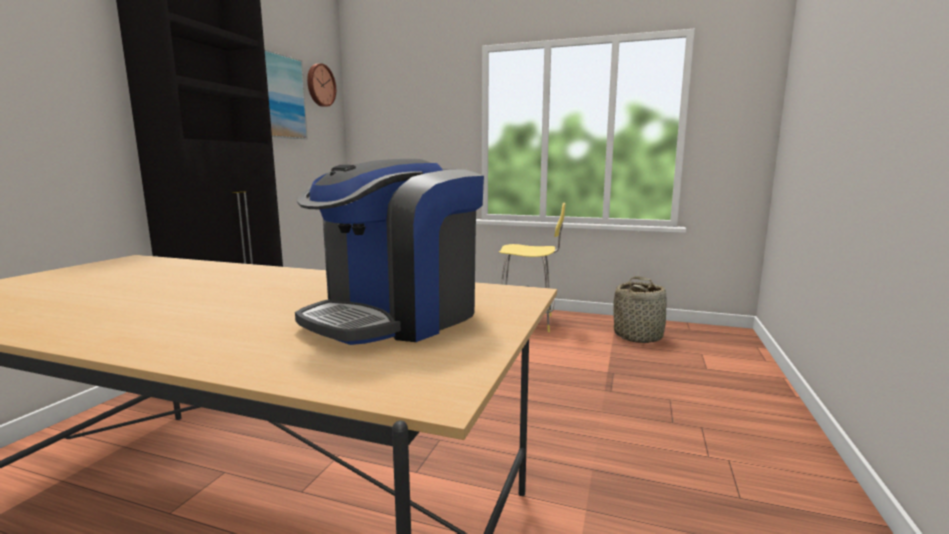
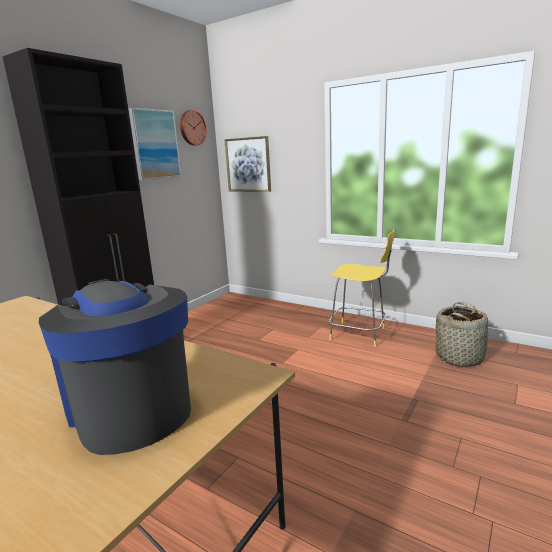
camera: 15 degrees right, 5 degrees up
(386, 135) = (248, 165): none -> picture
(397, 317) = (130, 407): coffee machine -> coffee machine turned 90 degrees clockwise

